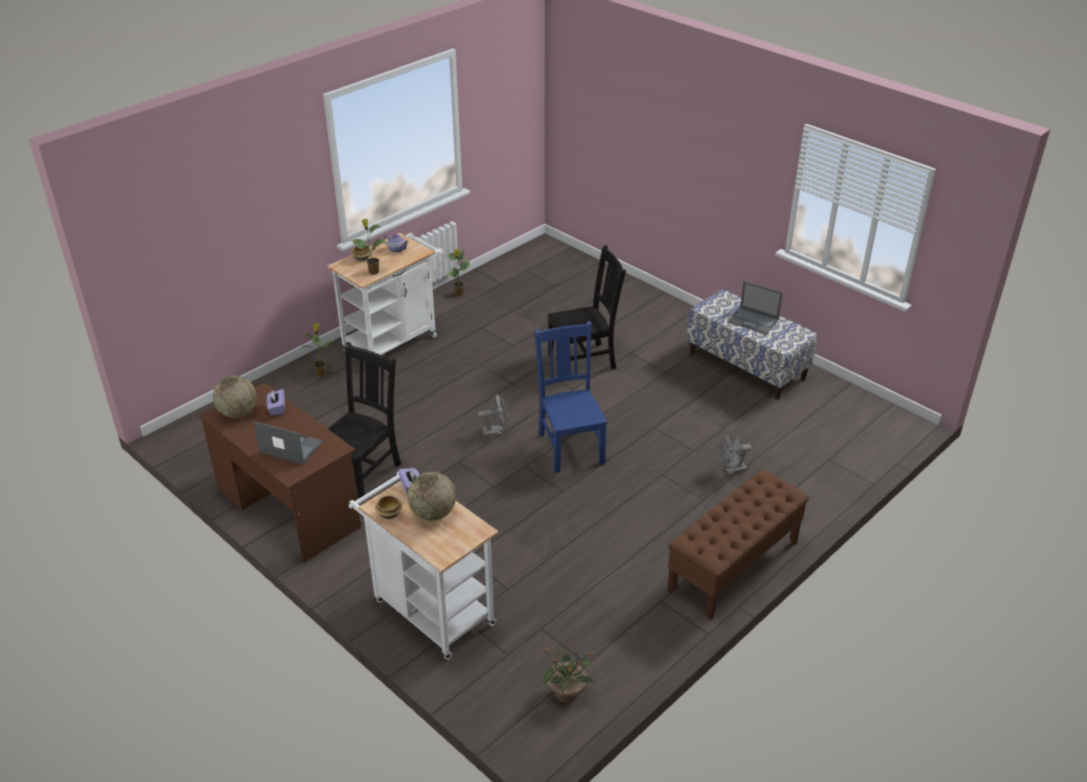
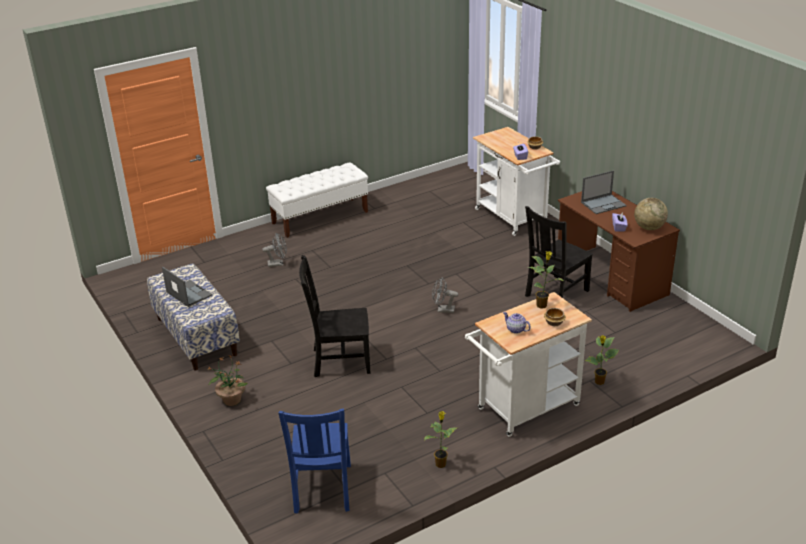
camera: 165 degrees left, 5 degrees down
(290, 447) = (603, 204): laptop -> laptop turned 60 degrees counterclockwise
(433, 513) = (508, 145): globe -> none
(567, 693) = (444, 183): potted plant -> potted plant (231, 399)
(570, 446) = (387, 292): blue chair -> blue chair (322, 490)
(733, 566) = (320, 217): brown bench -> white bench

